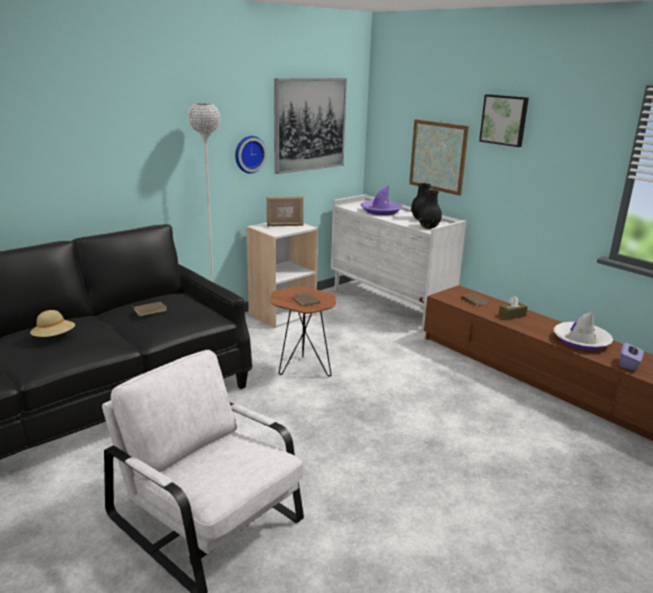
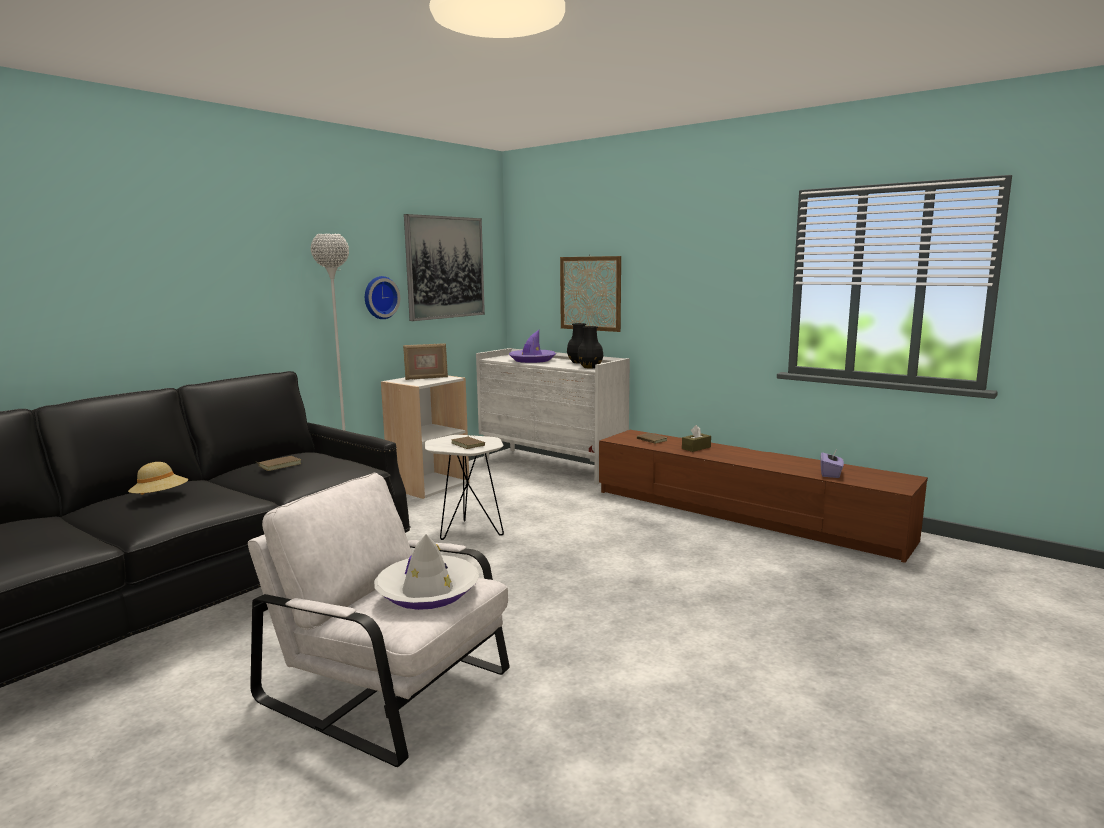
camera: 10 degrees left, 10 degrees down
(302, 368) = (467, 531): brown side table -> white side table
(504, 120) = (659, 244): picture -> none
(581, 341) = (775, 461): white hat -> white hat (427, 591)

